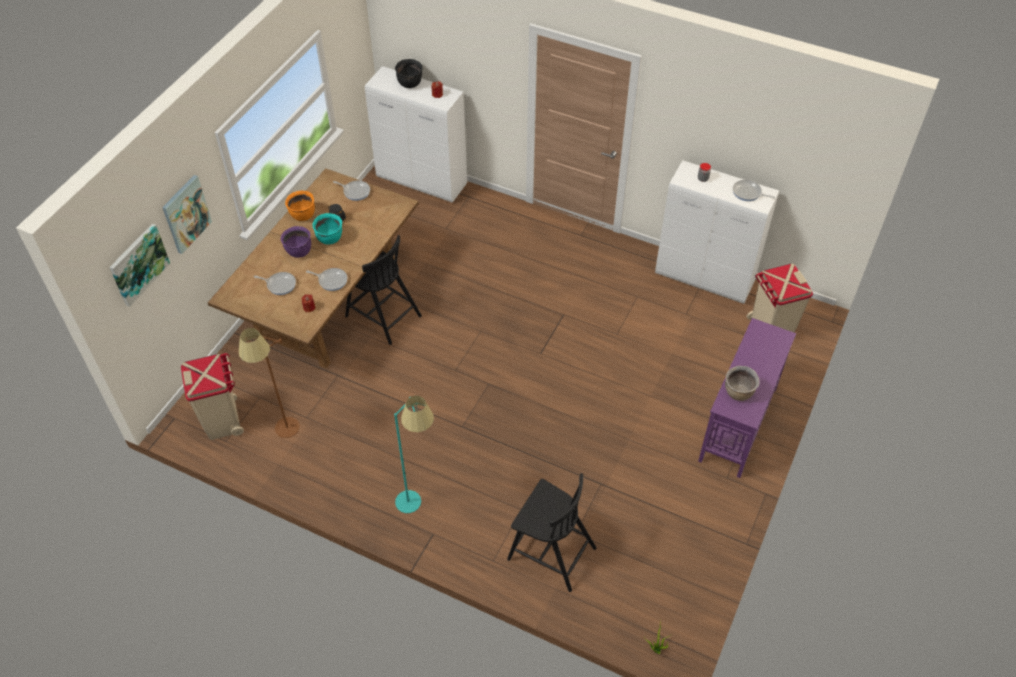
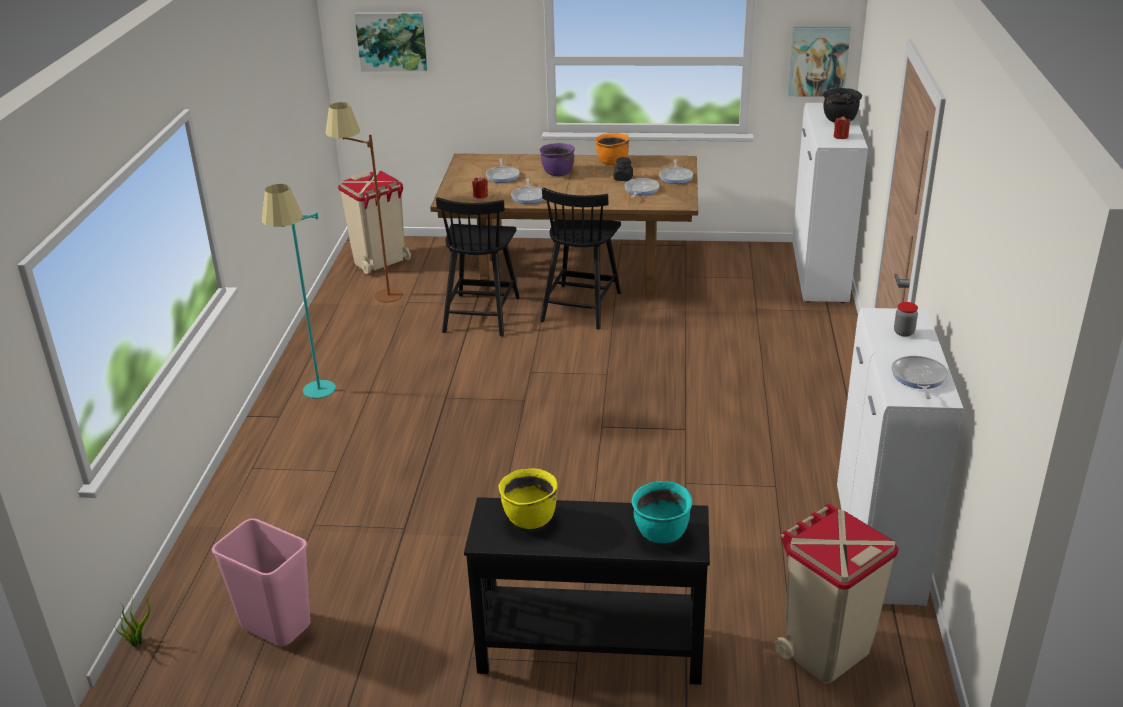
camera: 70 degrees right, 20 degrees down
(186, 214) = (470, 40): picture -> picture (818, 61)
(330, 238) = (590, 182): turquoise cooking pot -> turquoise cooking pot (661, 534)
(364, 217) = (640, 190): none -> frying pan
(550, 552) = (276, 510): black chair -> black chair (481, 314)
(668, 570) = (274, 626): none -> pink trash can
(738, 393) = (529, 519): brown cooking pot -> yellow cooking pot
(738, 423) = (589, 649): purple console table -> black console table

